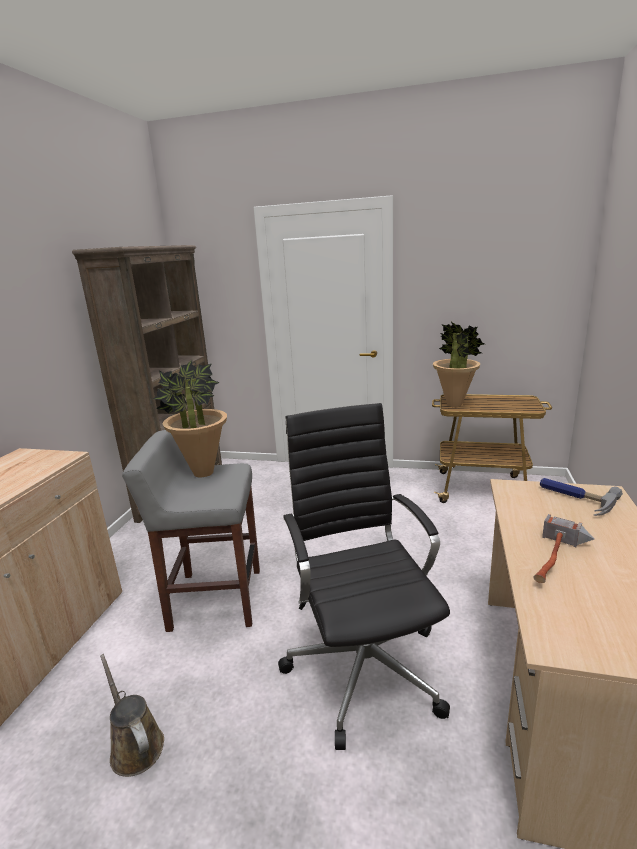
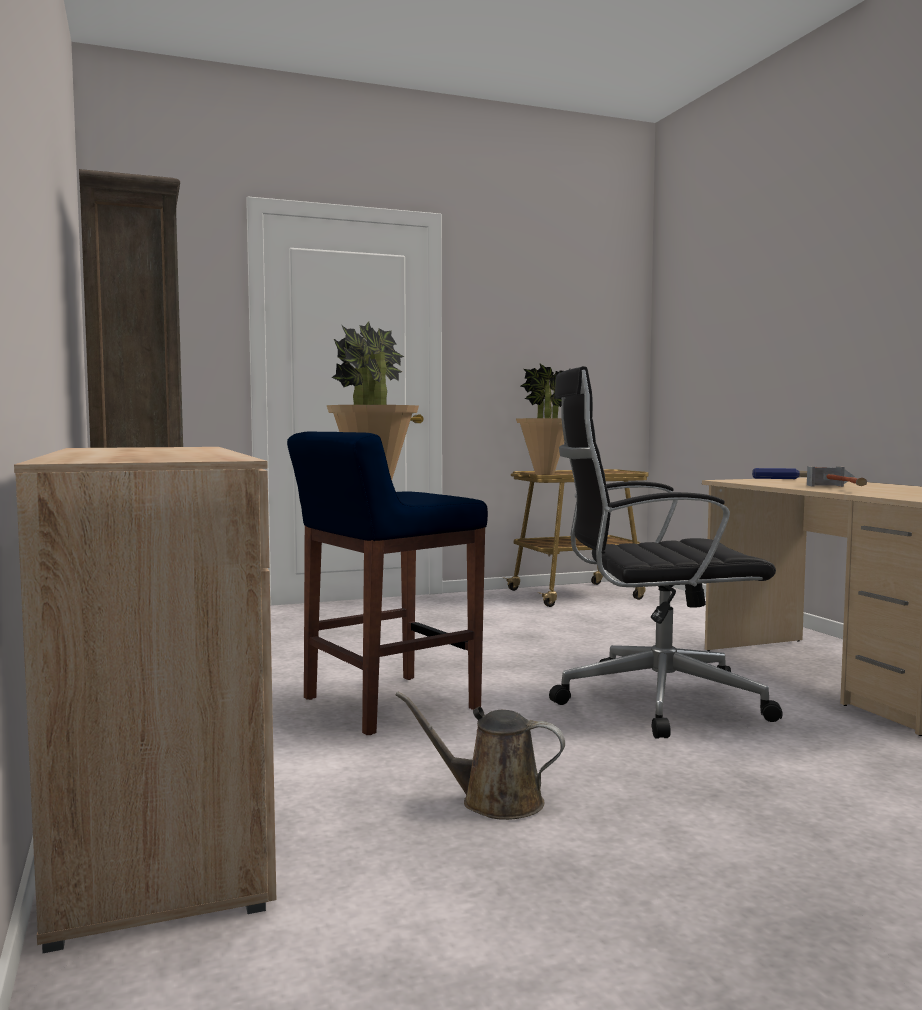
camera: 35 degrees left, 15 degrees down
(214, 599) = (387, 704): grey stool -> blue stool
(364, 664) = (653, 701): black office chair -> black office chair turned 45 degrees counterclockwise

